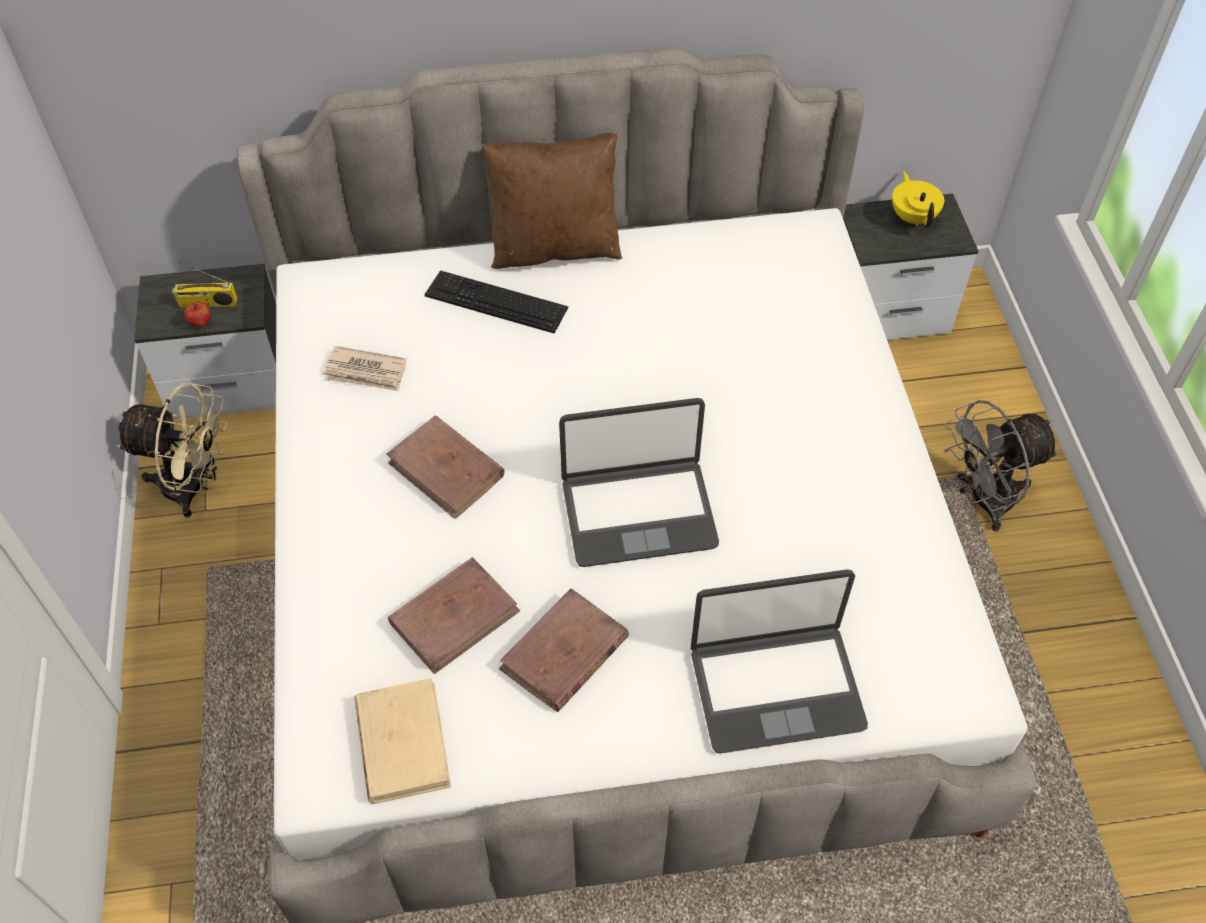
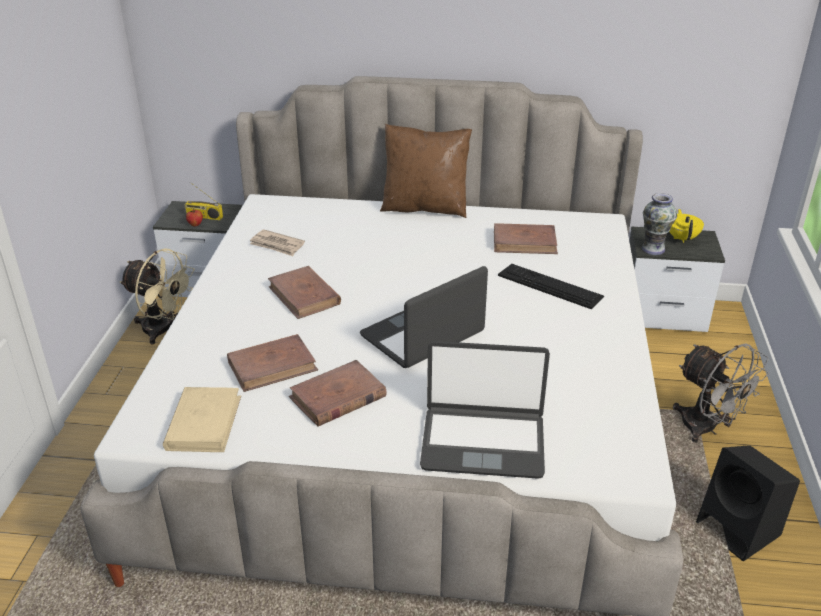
camera: 15 degrees right, 20 degrees down
(496, 301) = (375, 226): keyboard -> keyboard (550, 286)
(638, 512) = (423, 335): laptop -> laptop turned 135 degrees clockwise
(719, 295) = (525, 242): none -> brown book
(879, 246) = (653, 249): none -> vase
(982, 501) = (707, 429): grey fan -> grey fan turned 120 degrees counterclockwise
(1050, 652) = (740, 530): none -> black speaker

